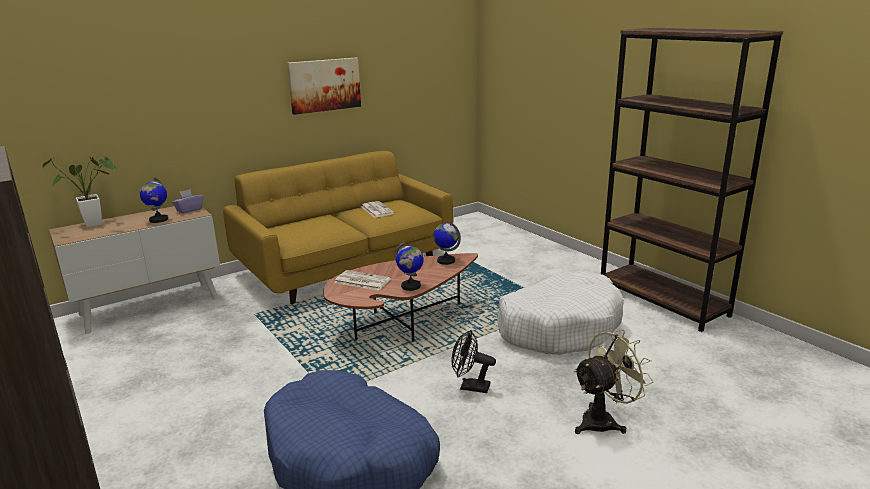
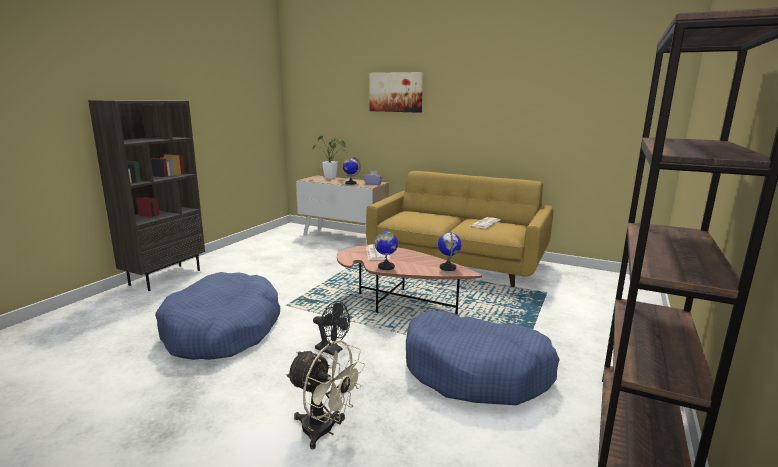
camera: 60 degrees right, 5 degrees down
(324, 85) = (495, 115): picture -> picture (396, 92)
(470, 387) = (332, 350): black fan -> black fan turned 135 degrees clockwise
(559, 327) = (476, 371): white dog bed -> blue dog bed

